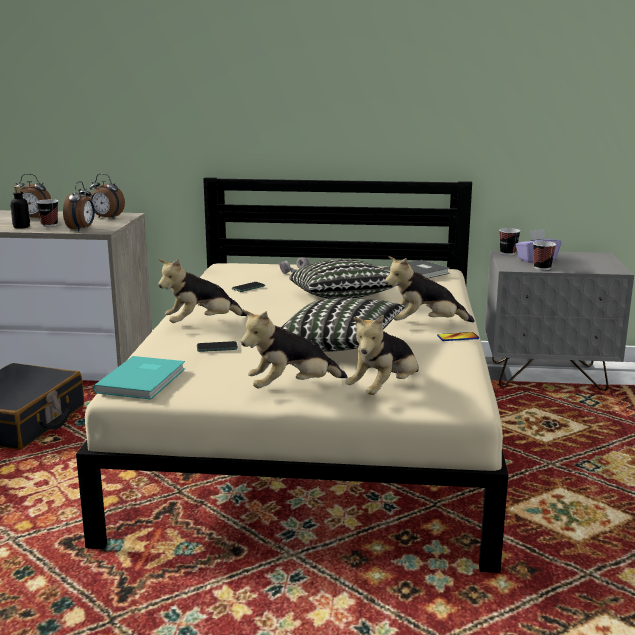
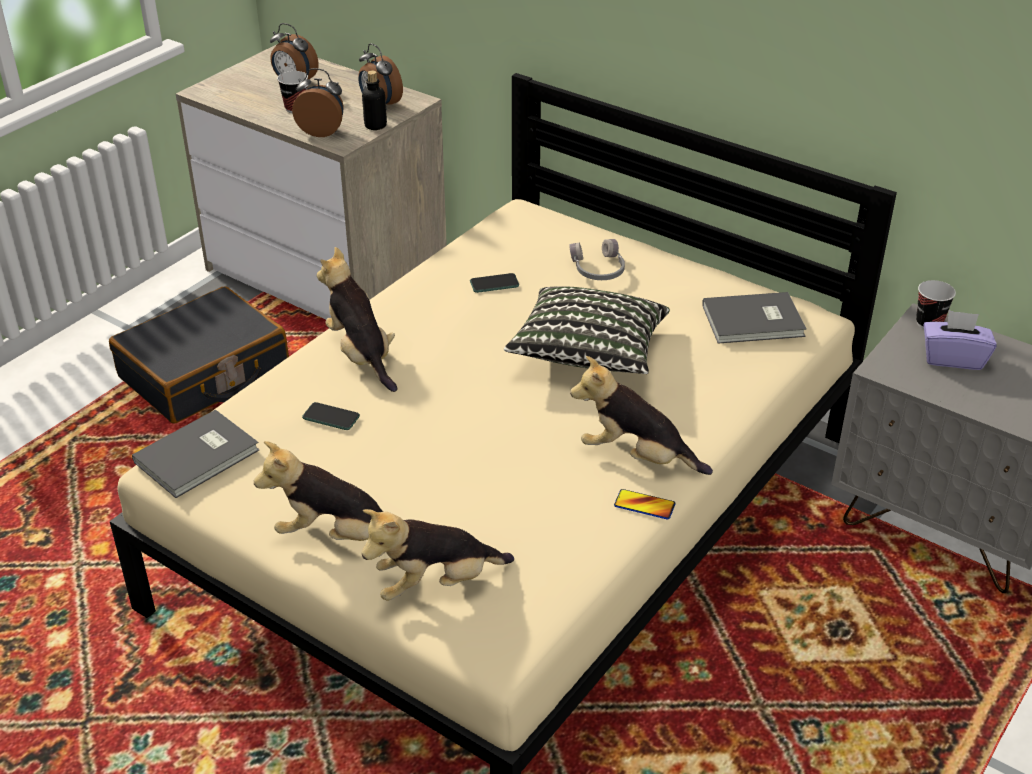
camera: 30 degrees right, 20 degrees up
(21, 227) = (260, 106): bottle -> bottle (375, 125)
(81, 229) = (322, 131): alarm clock -> alarm clock turned 120 degrees counterclockwise
(144, 380) = (200, 456): turquoise book -> grey book
(201, 324) = (361, 355): plush toy -> plush toy turned 60 degrees clockwise
(338, 347) = (473, 468): pillow -> none
(542, 268) = (933, 386): cup -> none

